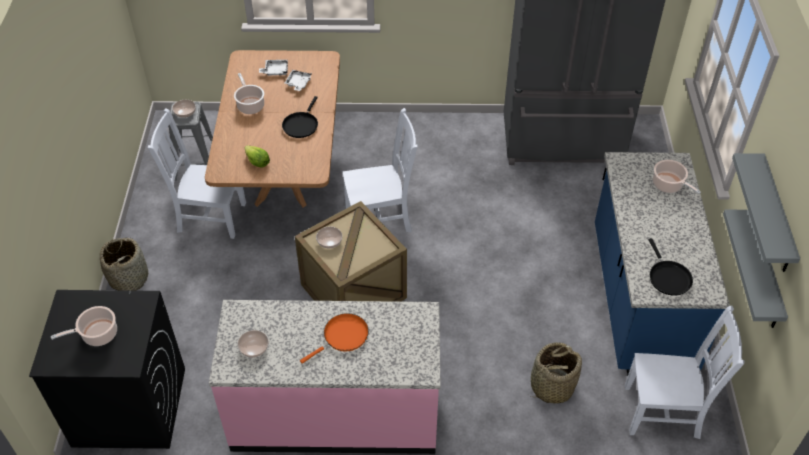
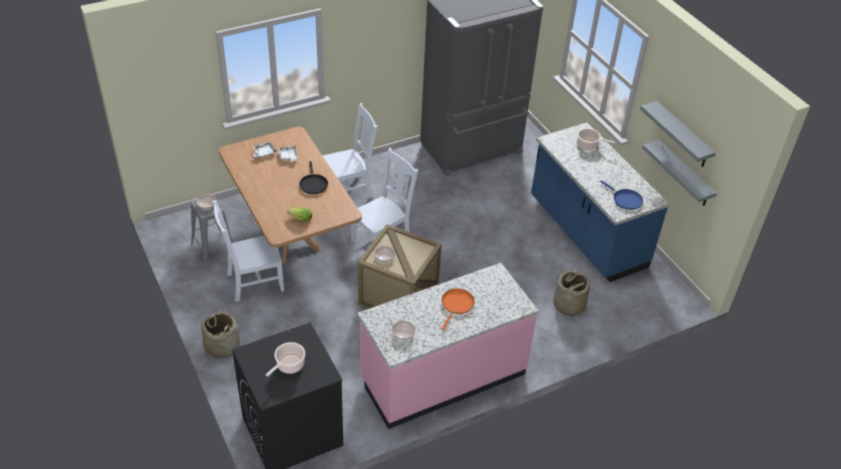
camera: 30 degrees left, 5 degrees down
(250, 105) = (264, 182): cooking pot -> none
(665, 412) = (644, 294): white chair -> white chair (348, 191)
(668, 277) = (625, 200): black frying pan -> blue frying pan

